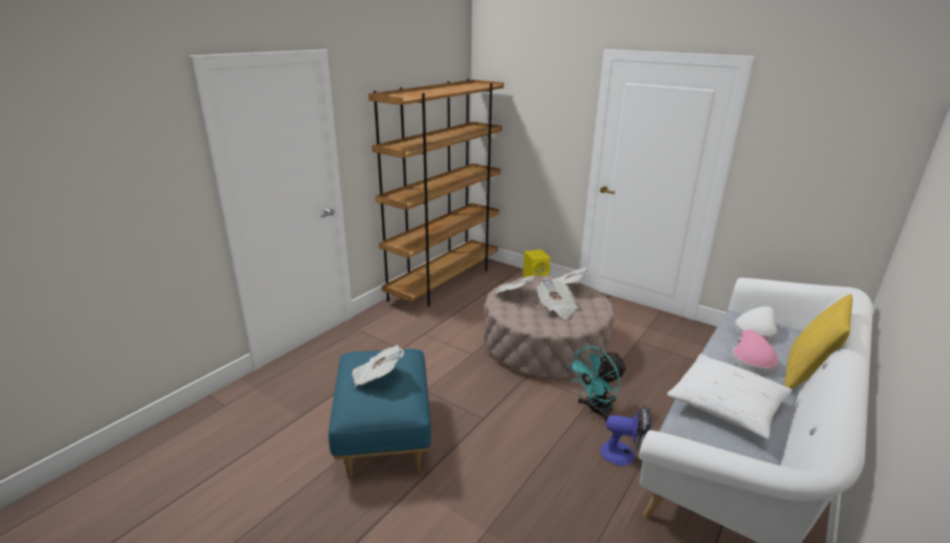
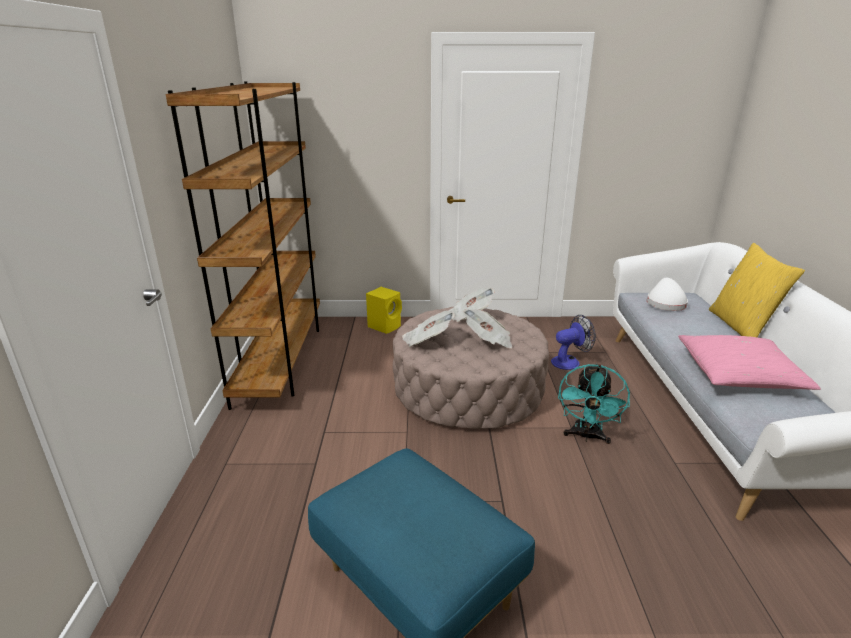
camera: 35 degrees left, 0 degrees up
(377, 377) = (410, 511): newspaper -> none
(624, 454) = (657, 468): fan -> fan (569, 361)
(726, 405) = (739, 375): white pillow -> pink pillow
(751, 360) = (698, 328): pink hat -> none

